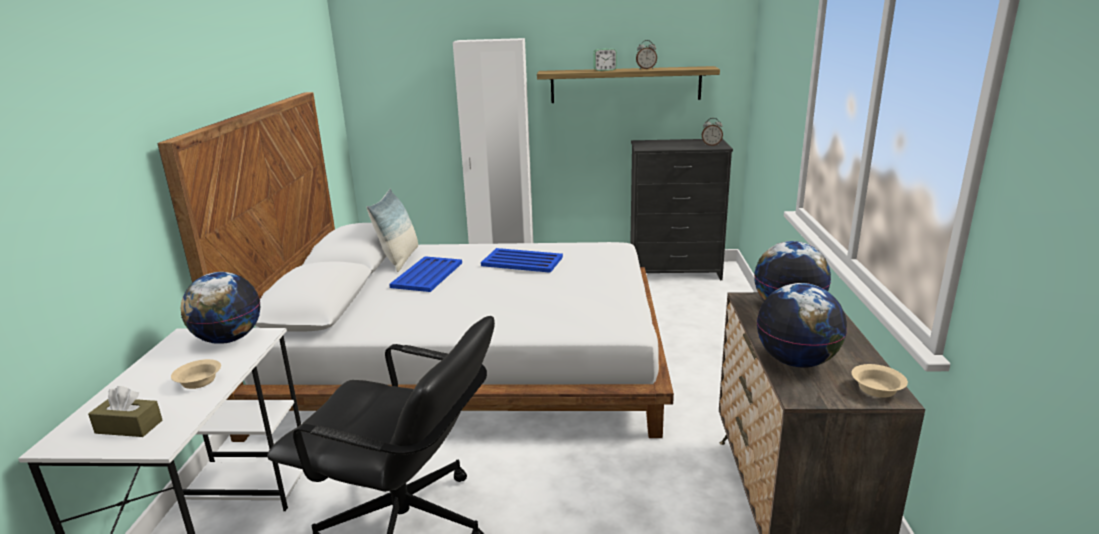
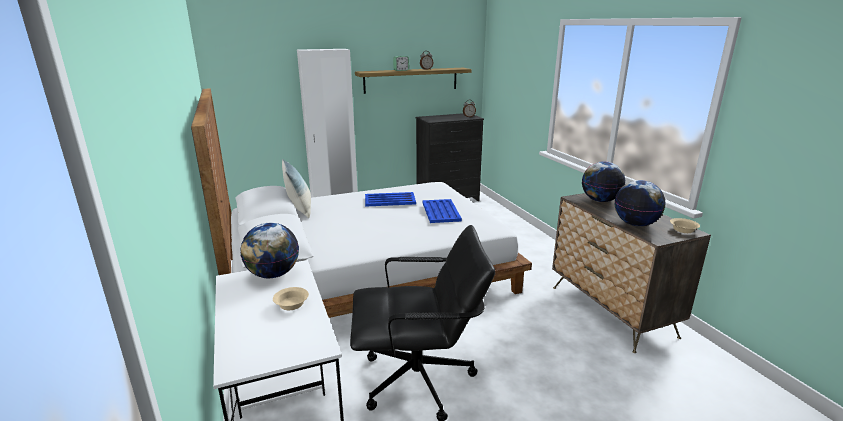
camera: 25 degrees left, 0 degrees up
(129, 427) = (279, 343): brown tissue box -> none
(426, 275) = (333, 217): blue tray -> blue tray (441, 212)

